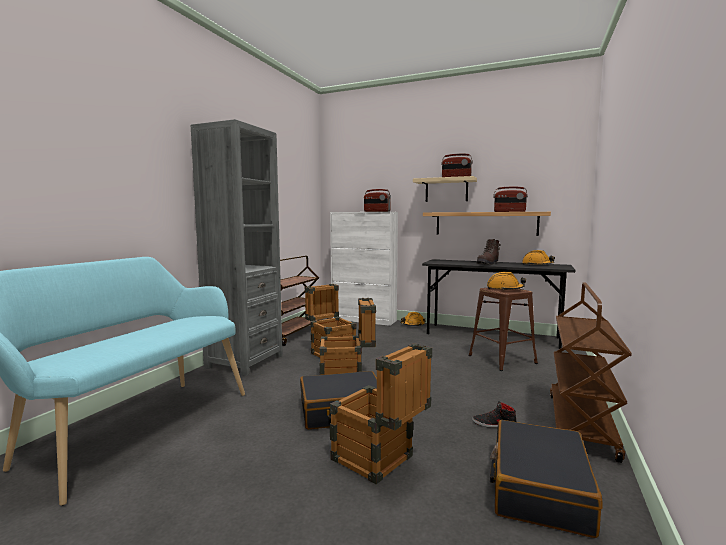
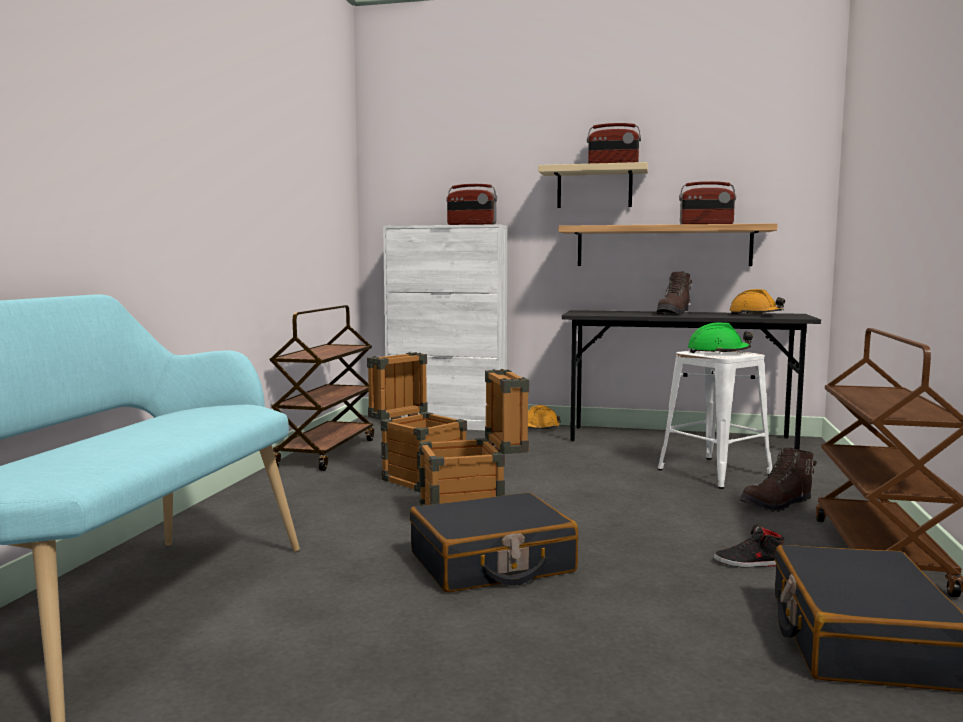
camera: 10 degrees left, 0 degrees up
(244, 361) = (264, 499): grey bookcase -> none
(379, 462) = (597, 628): crate -> none
(501, 359) = (713, 472): brown stool -> white stool
(505, 289) = (718, 352): orange hard hat -> green hard hat
(530, 384) = (777, 505): none -> brown boot

